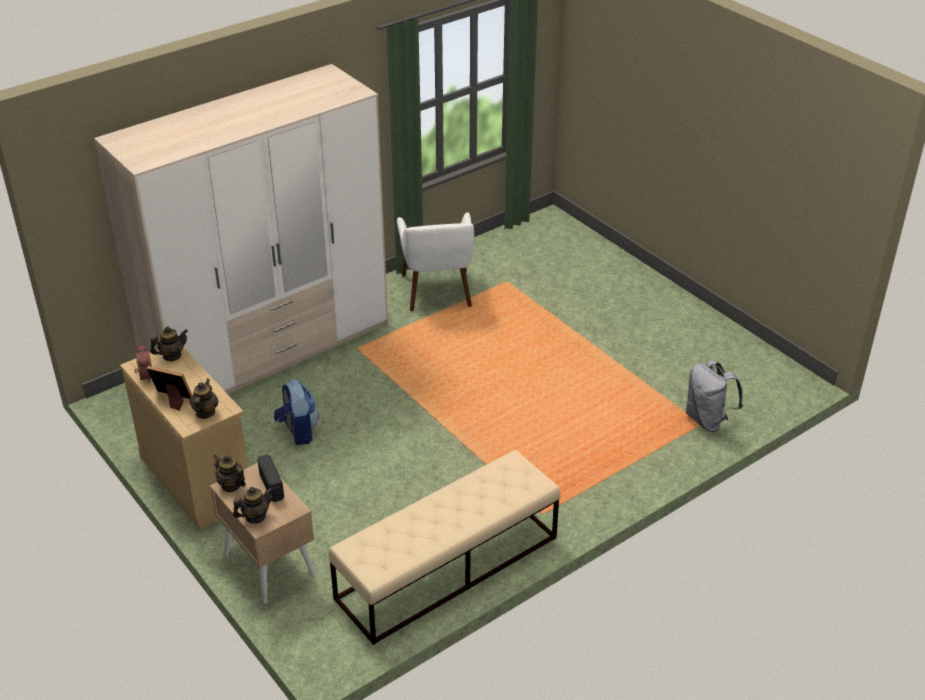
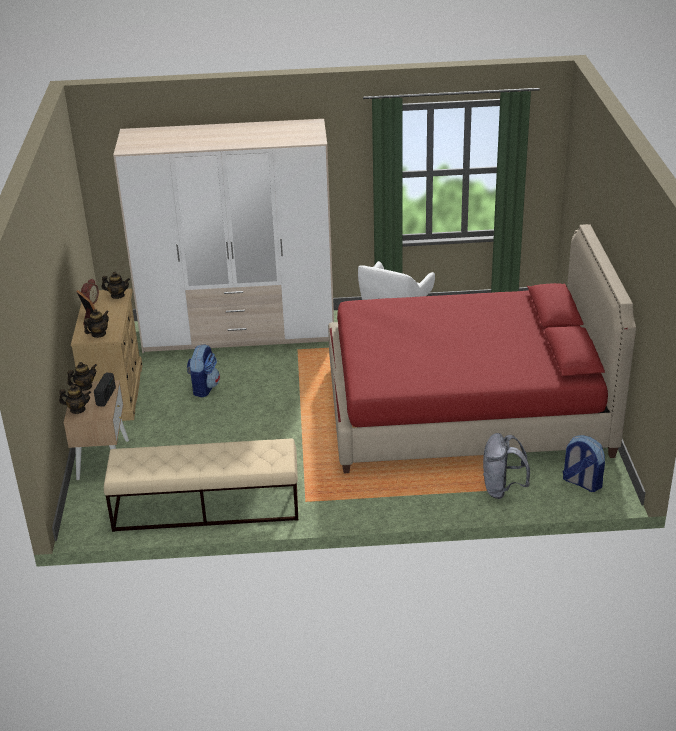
camera: 35 degrees right, 5 degrees down
(231, 485) = (84, 387): teapot -> teapot turned 75 degrees clockwise
(591, 350) = (465, 409): none -> red bed
(765, 384) = (581, 482): none -> backpack

